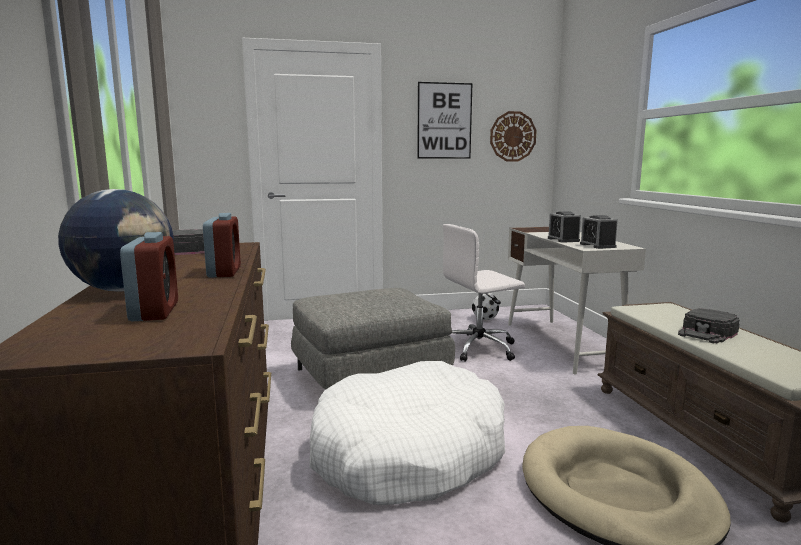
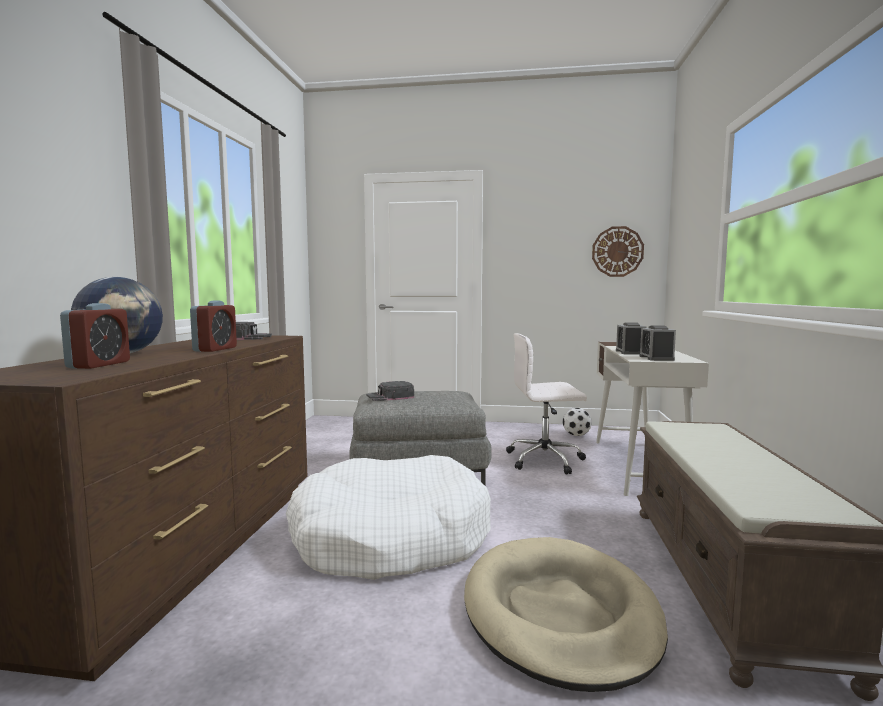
camera: 20 degrees right, 5 degrees down
(444, 121) = (544, 238): picture -> none
(707, 333) = (722, 454): black cap -> black cap (390, 396)

